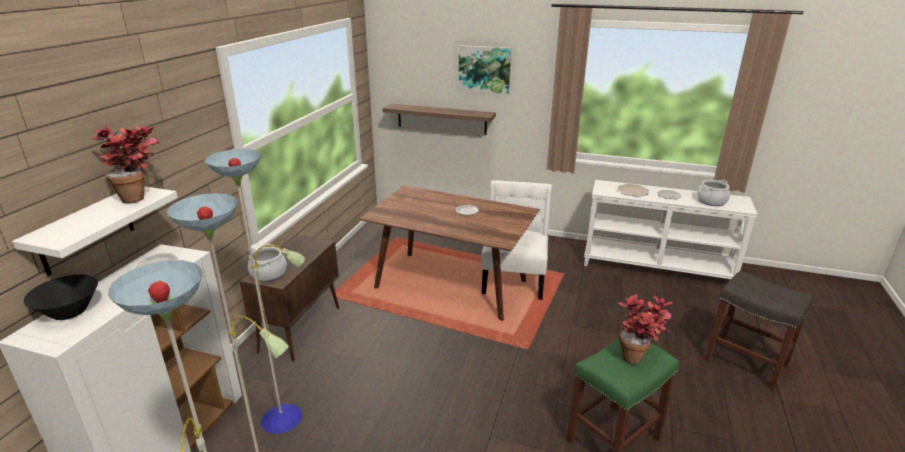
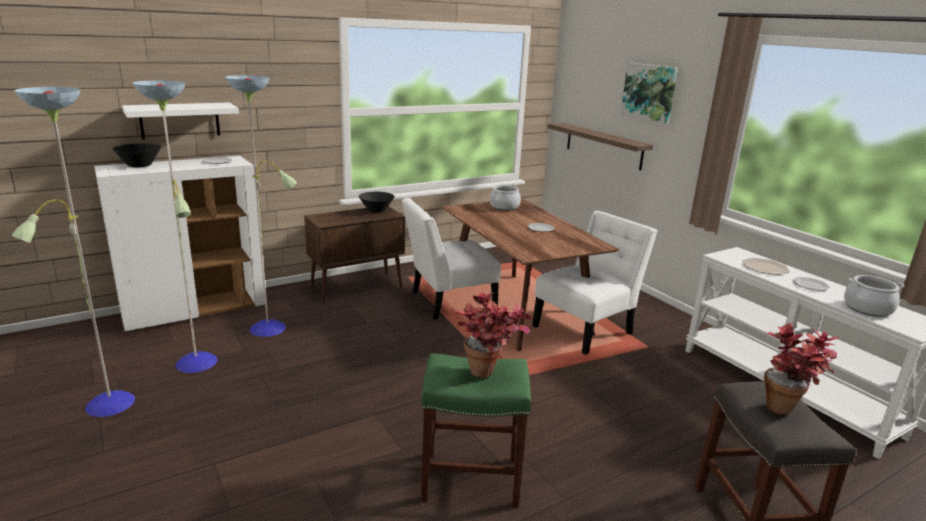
camera: 40 degrees right, 5 degrees down
(142, 197) = (214, 106): potted plant -> potted plant (787, 408)
(268, 274) = (326, 218): cooking pot -> cooking pot (504, 207)
(298, 244) = (376, 210): none -> black bowl
(396, 303) = (448, 302): none -> white chair

